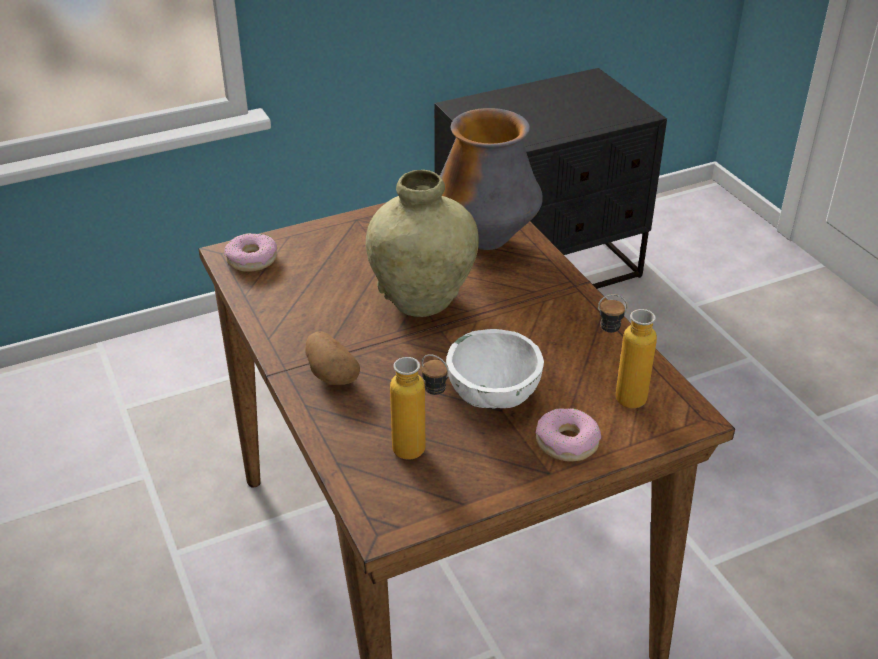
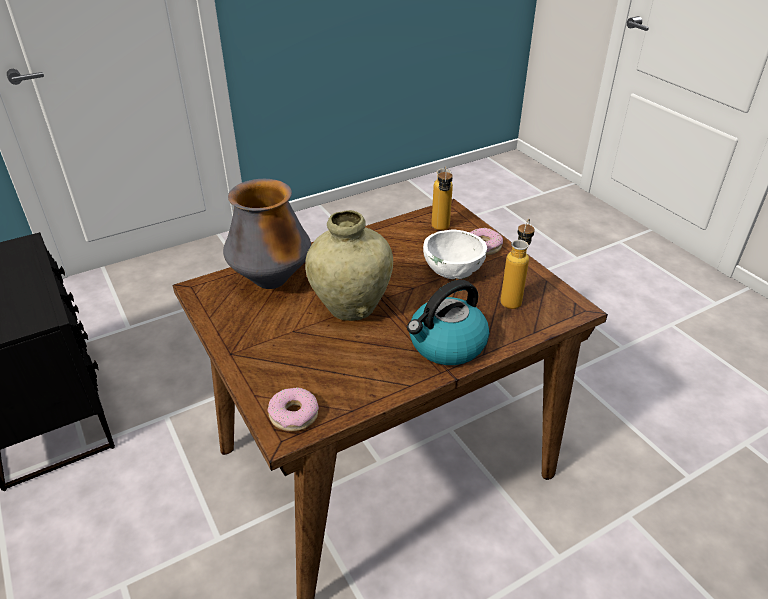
camera: 95 degrees left, 0 degrees up
(330, 373) = (446, 345): potato -> kettle

